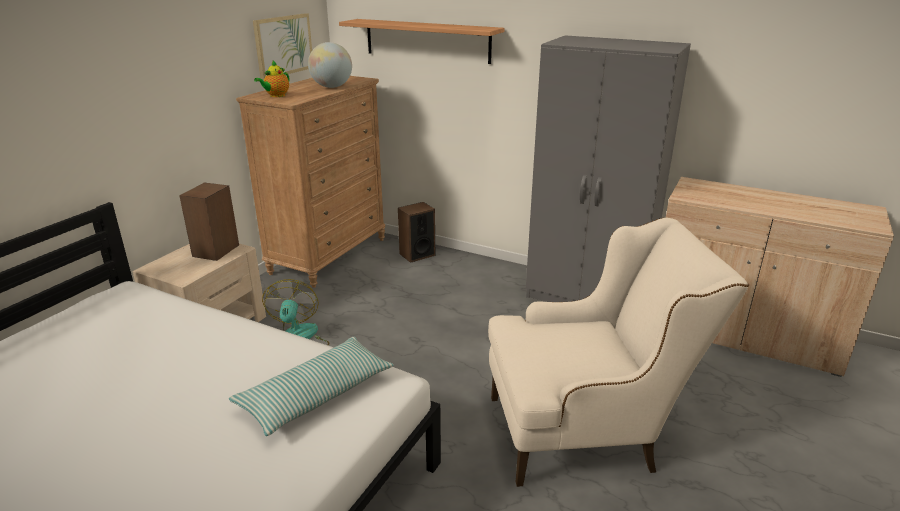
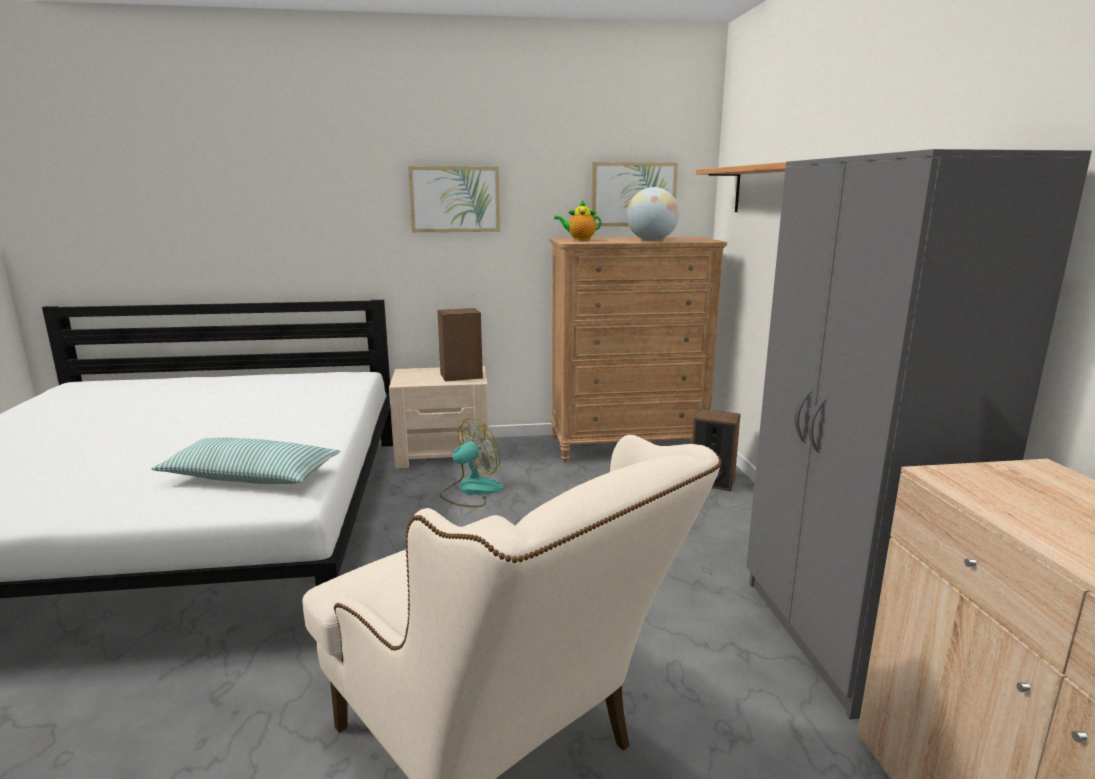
camera: 55 degrees right, 10 degrees down
(151, 76) = (455, 199): none -> picture

